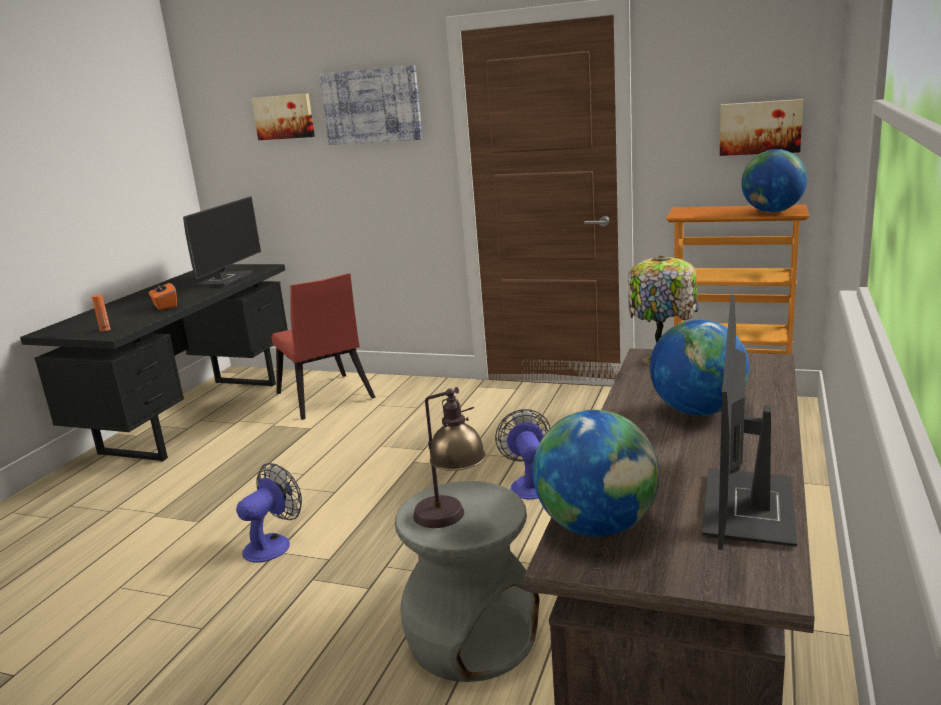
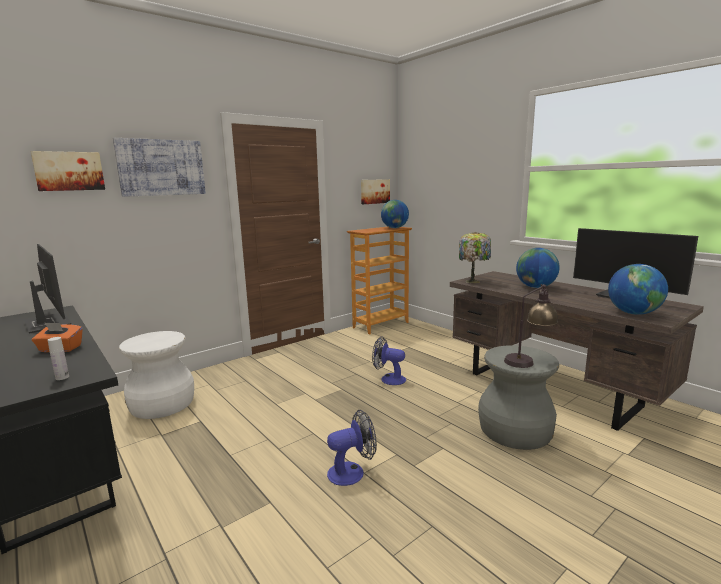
camera: 60 degrees left, 5 degrees down
(105, 330) = (62, 377): orange bottle -> white bottle
(273, 544) = (352, 472): fan -> fan turned 90 degrees clockwise
(325, 399) = (163, 404): red chair -> white stool

